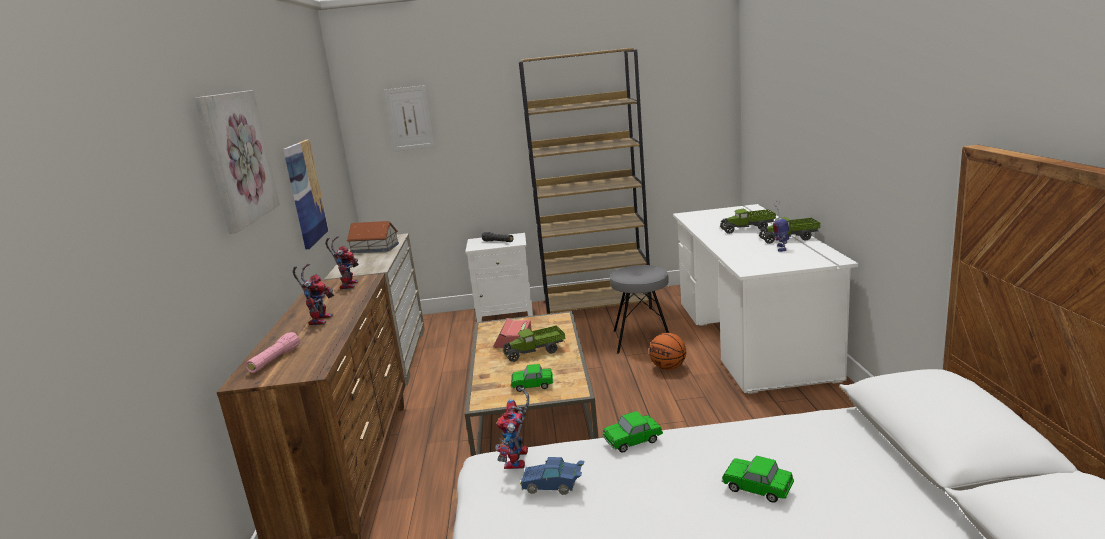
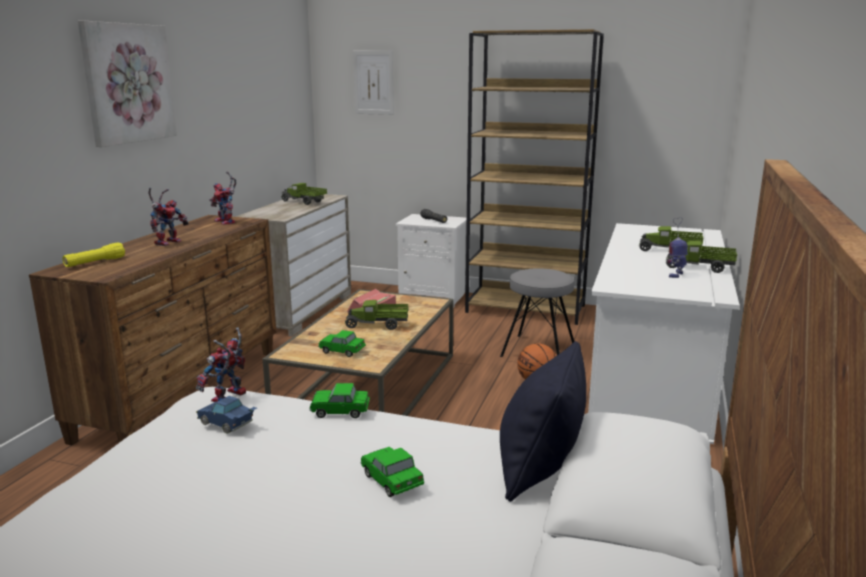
camera: 20 degrees right, 0 degrees up
(275, 360) = (95, 262): pink flashlight -> yellow flashlight
(305, 193) = (229, 133): picture -> none
(347, 285) = (227, 222): toy robot -> toy robot turned 120 degrees clockwise
(375, 248) = (303, 202): toy house -> toy truck
(847, 439) = (539, 469): none -> black pillow

